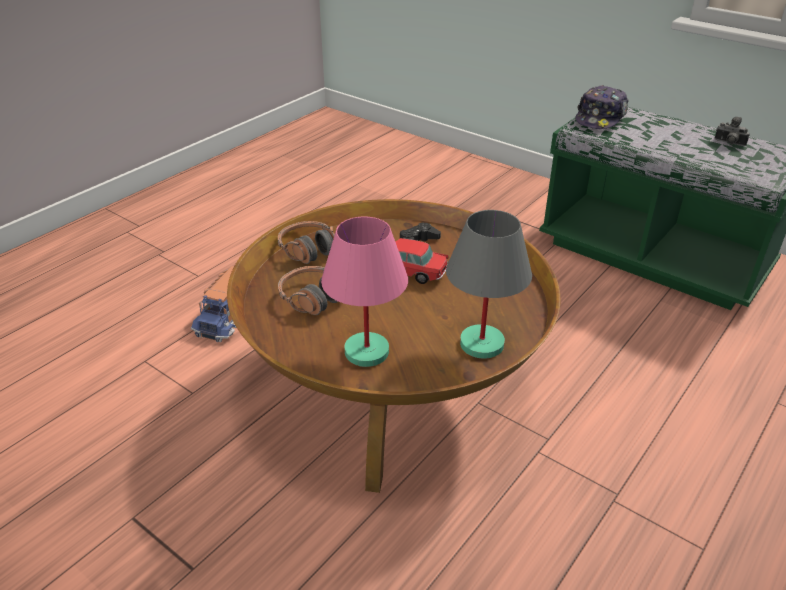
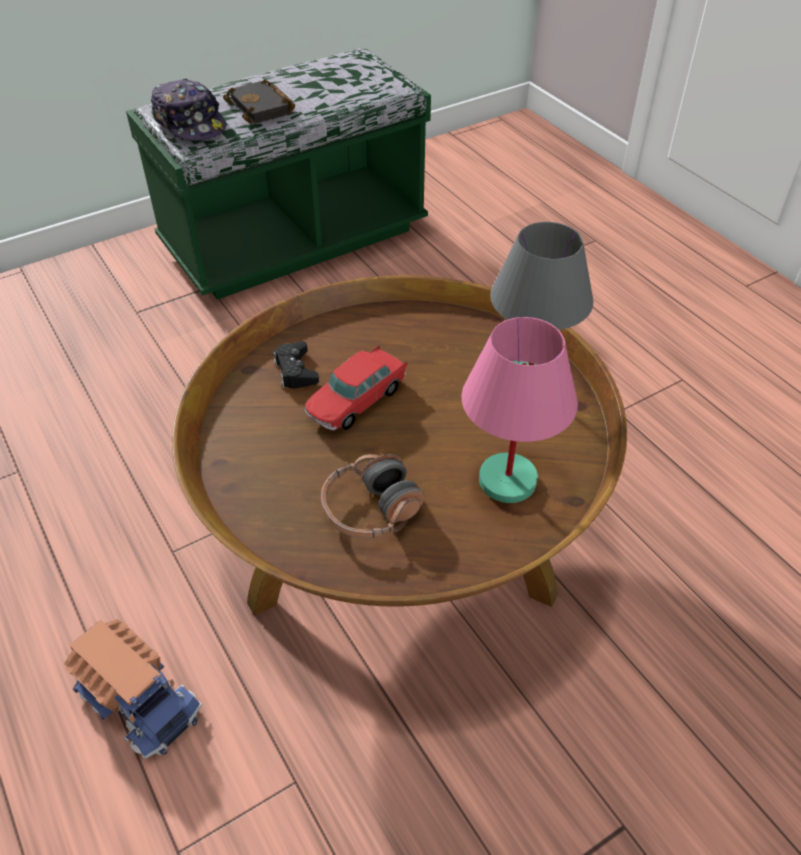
camera: 70 degrees left, 10 degrees up
(308, 250) = (246, 488): headphones -> none
(652, 135) = (263, 108): none -> black book
(729, 143) = (319, 76): camera -> none

